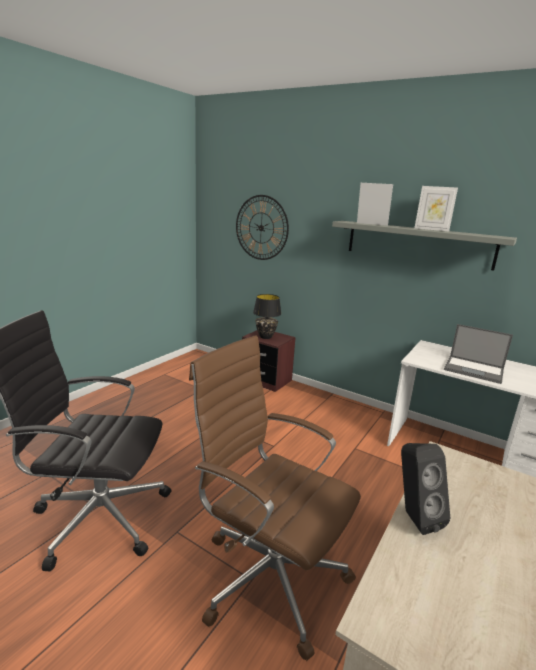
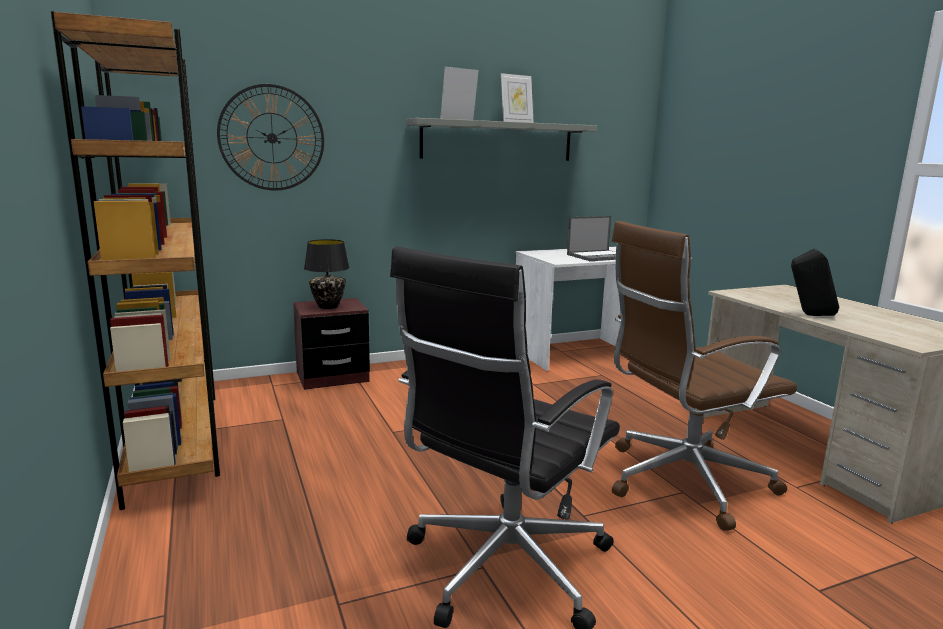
camera: 55 degrees left, 5 degrees down
(159, 375) = (175, 438): none -> brown bookcase

